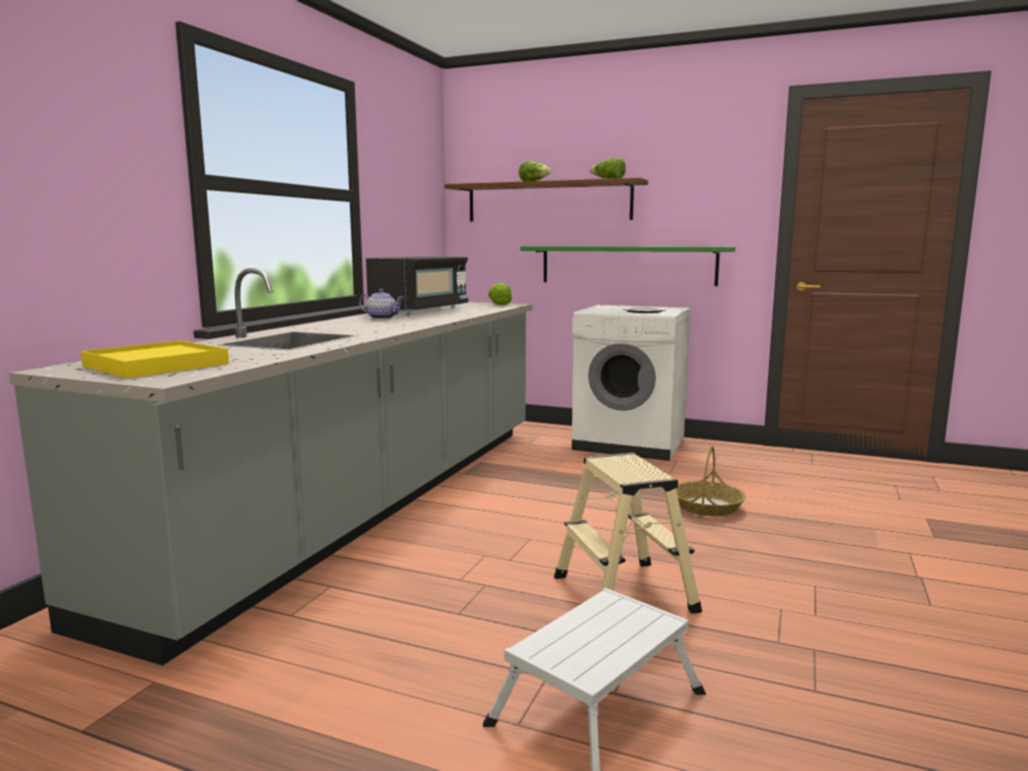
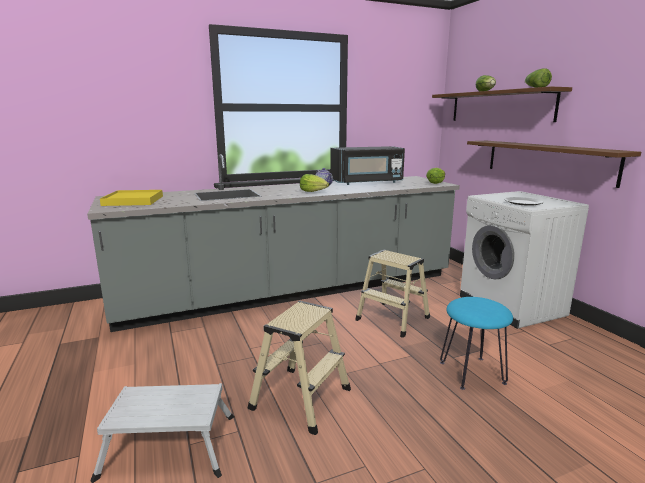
camera: 45 degrees right, 5 degrees up
(405, 324) = (313, 191): none -> lettuce
(552, 489) = (393, 318): none -> beige step ladder
(627, 265) = (547, 161): green shelf -> brown shelf
(707, 506) = (472, 372): basket -> turquoise stool

